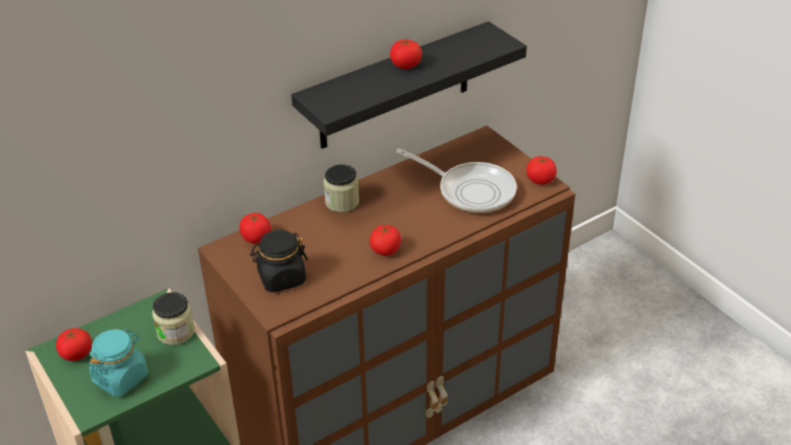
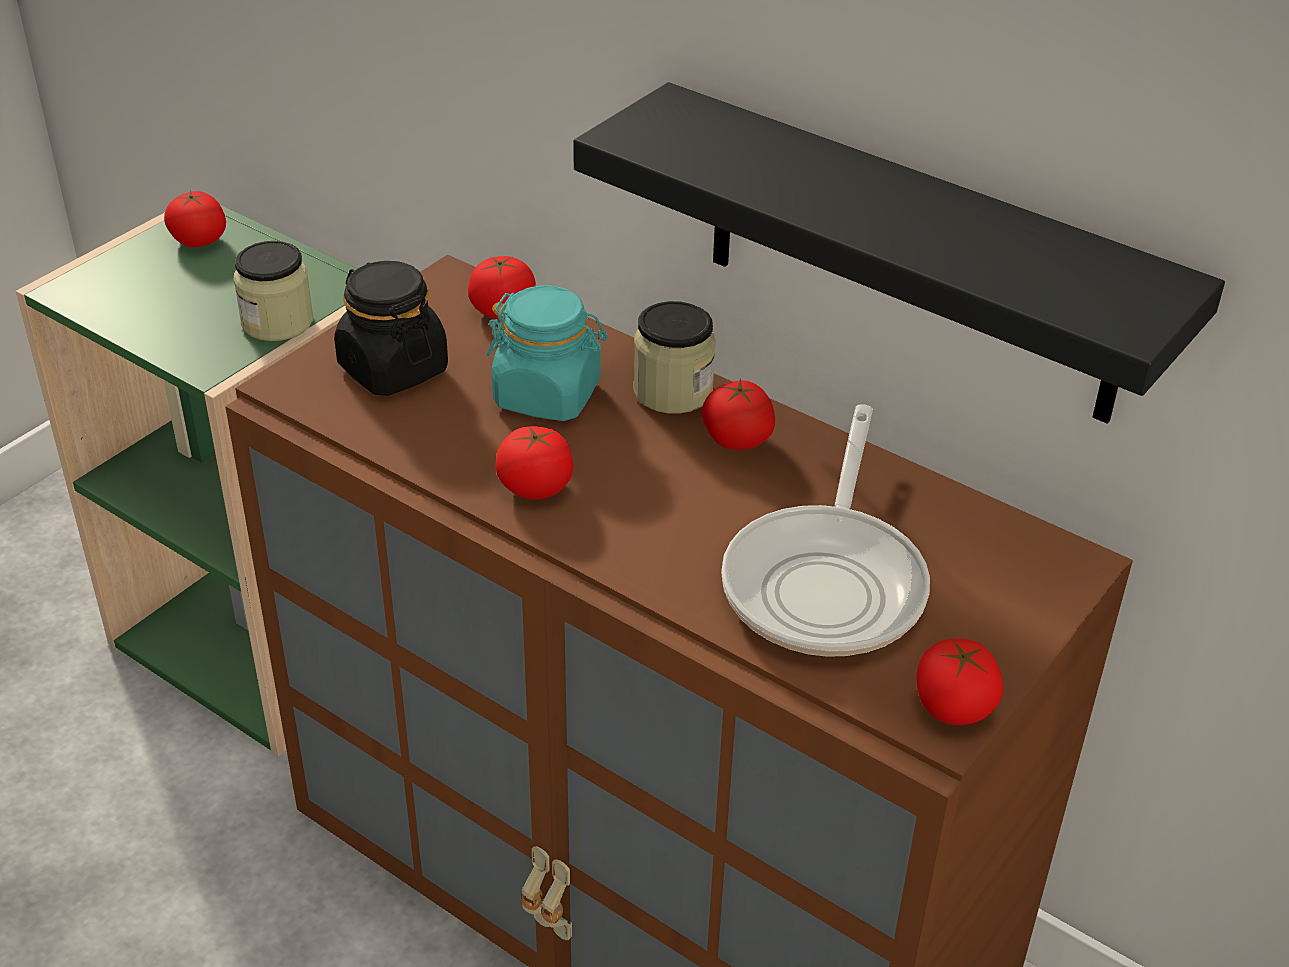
camera: 70 degrees right, 0 degrees up
(121, 378) = (151, 297): turquoise jar -> turquoise jar (548, 395)
(406, 65) = (888, 193): tomato -> tomato (737, 440)

